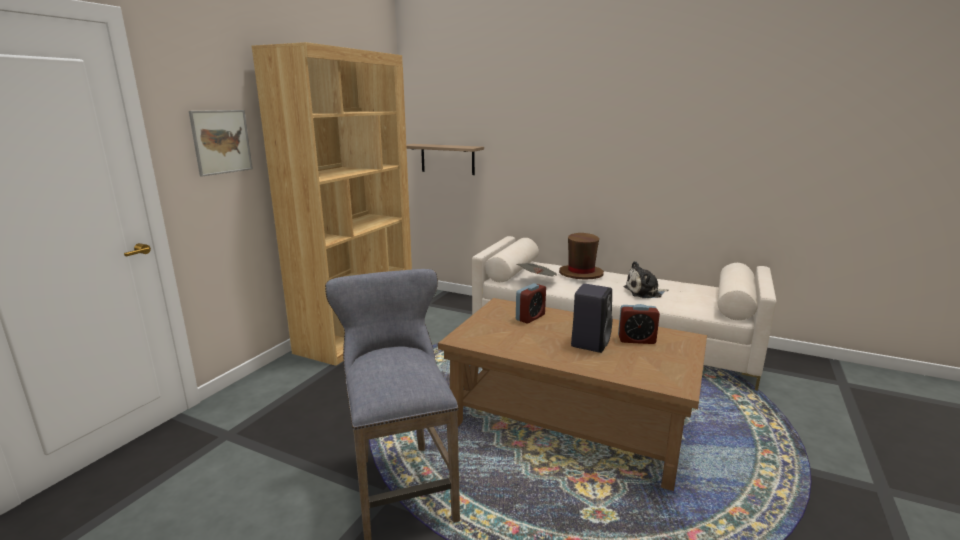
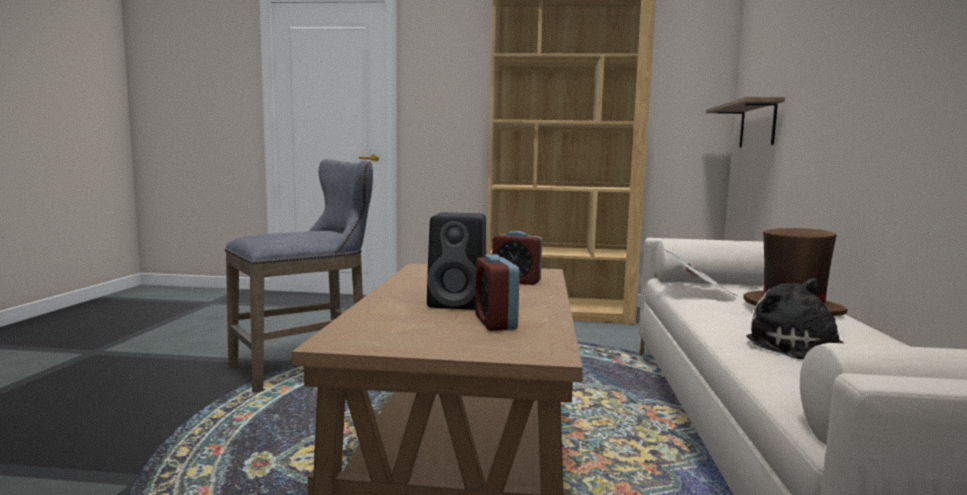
camera: 70 degrees right, 10 degrees down
(221, 142) = (457, 87): picture -> none

